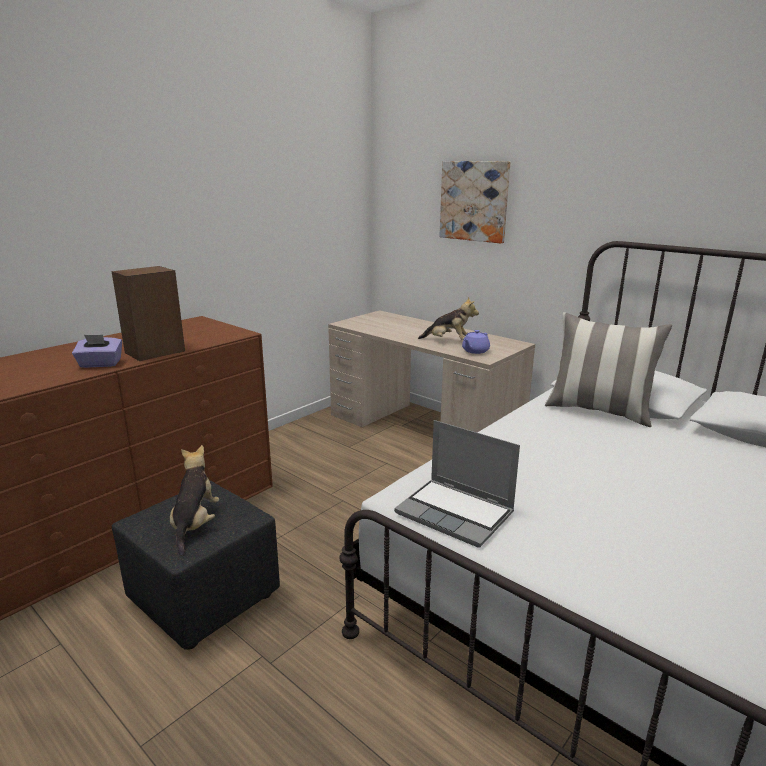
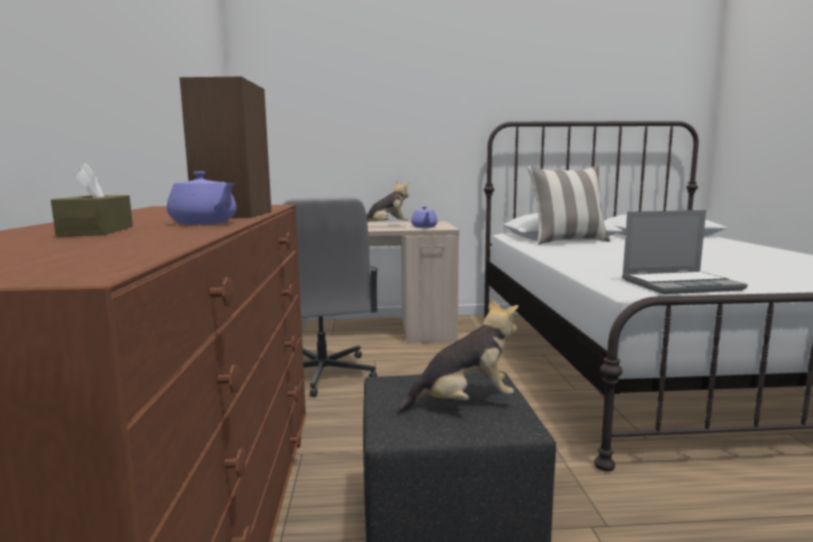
camera: 45 degrees left, 10 degrees down
(45, 363) = (97, 231): none -> brown tissue box
(100, 364) = (204, 223): purple tissue box -> purple teapot
(195, 524) = (463, 403): plush toy -> plush toy turned 120 degrees clockwise
(334, 459) = (322, 374): none -> grey office chair
(474, 201) = (366, 98): picture -> none

